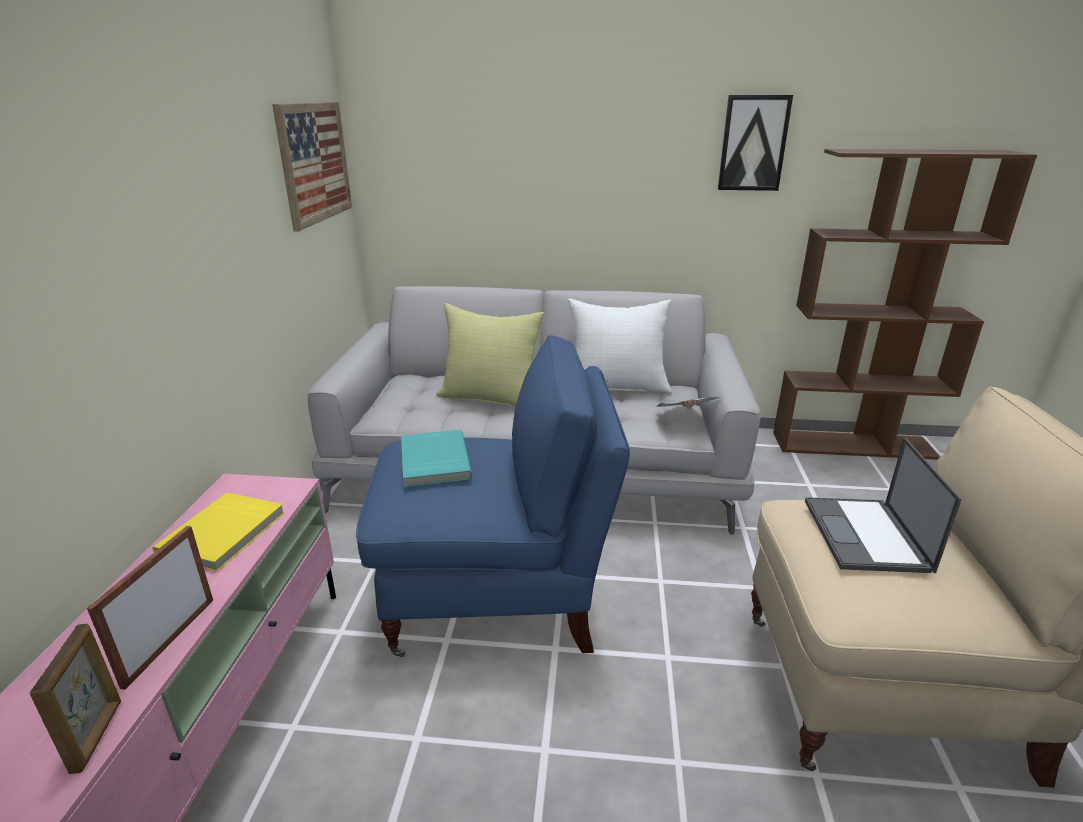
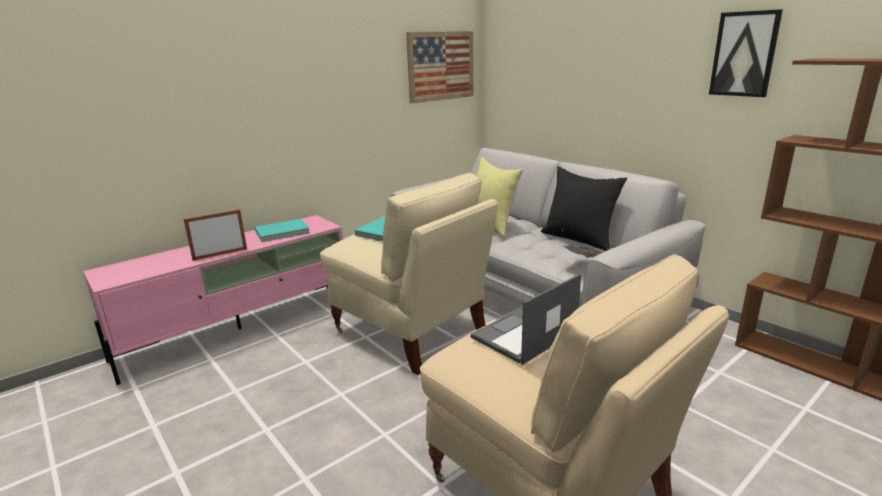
camera: 45 degrees right, 5 degrees down
(98, 735) = (172, 267): picture frame -> none
(224, 534) = (282, 232): yellow book -> turquoise book
(497, 596) = (411, 331): blue armchair -> beige armchair
(617, 386) = (579, 239): white pillow -> black pillow

